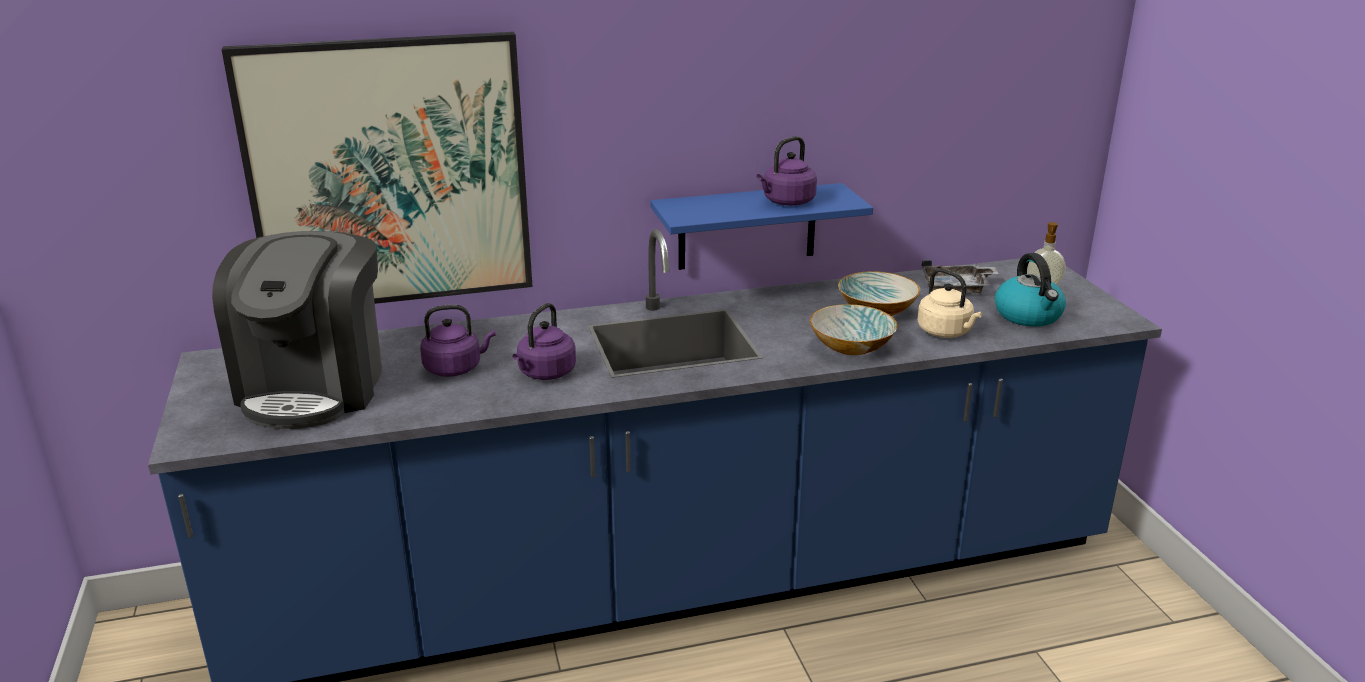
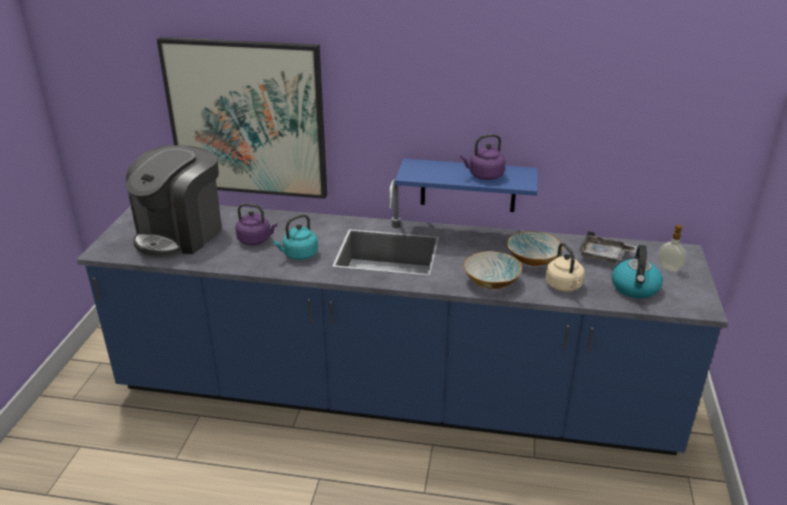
camera: 25 degrees right, 5 degrees up
(545, 373) = (298, 255): purple kettle -> turquoise kettle

